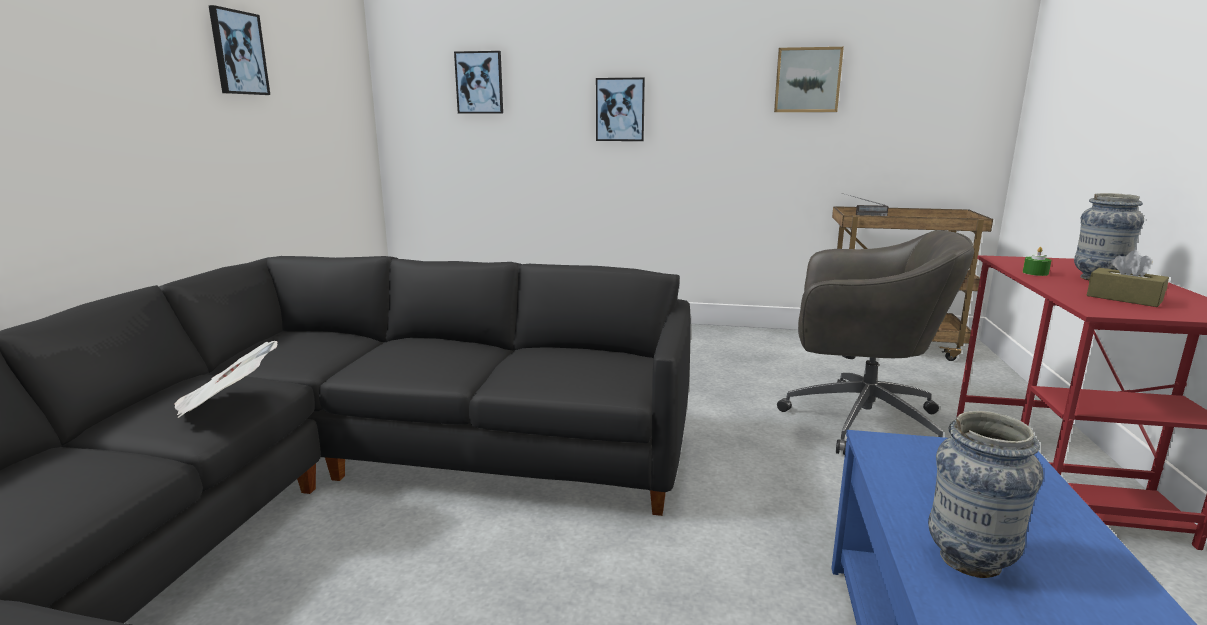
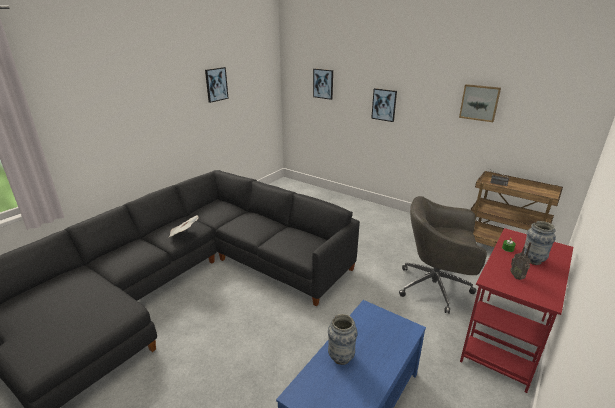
camera: 25 degrees right, 10 degrees up
(857, 421) = (436, 287): grey office chair -> grey office chair turned 150 degrees clockwise
(1124, 298) = (517, 276): brown tissue box -> radio

